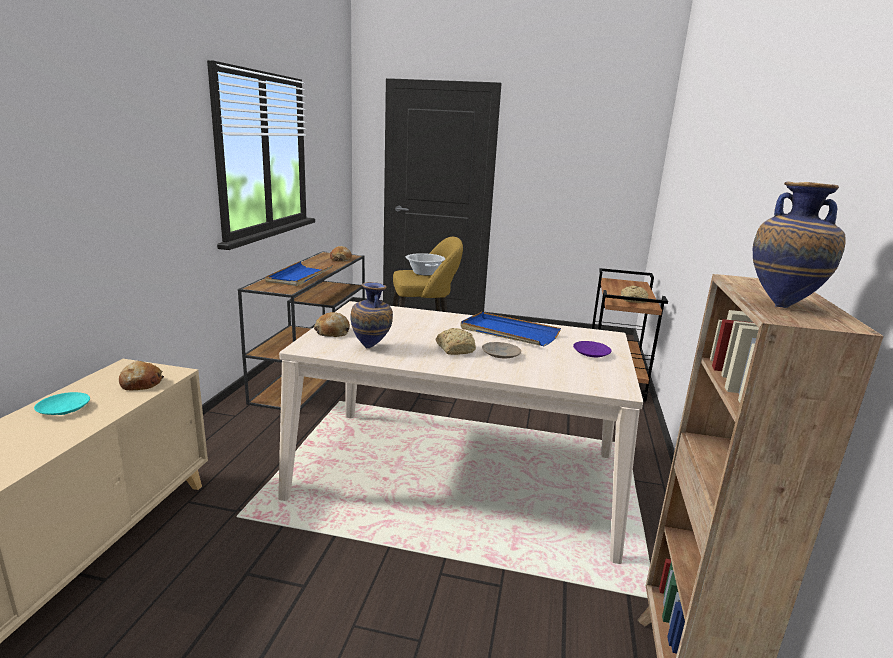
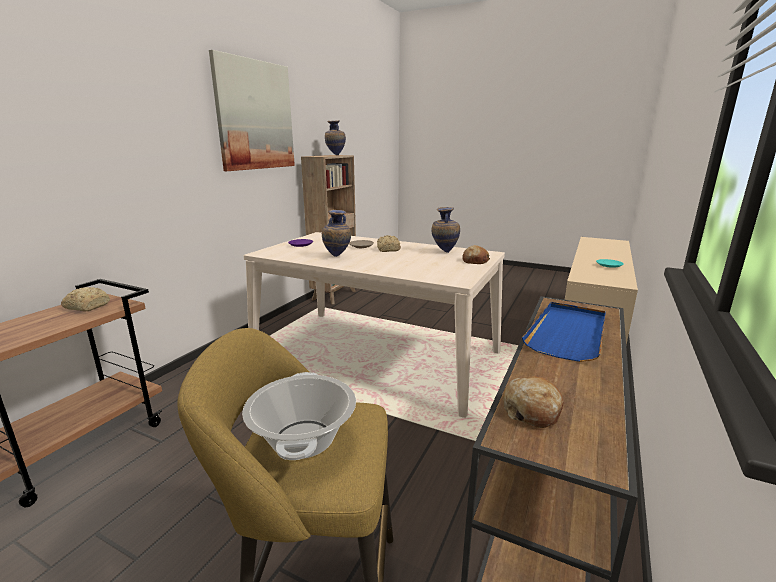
camera: 165 degrees left, 0 degrees up
(141, 383) = (590, 274): bread -> none
(508, 332) = (337, 257): blue tray -> vase
(788, 168) = (255, 116): none -> picture

